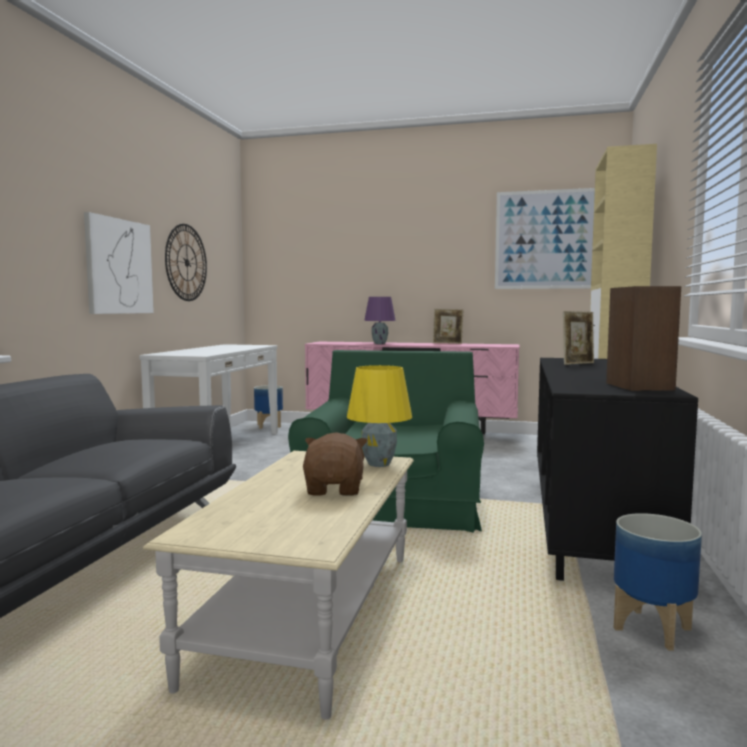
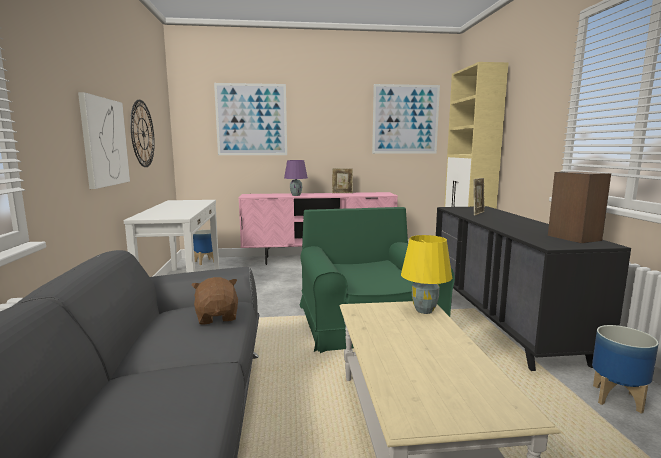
camera: 20 degrees left, 5 degrees up
(334, 247) = (251, 120): none -> picture
(335, 489) = (436, 343): brown plush toy -> brown plush toy (217, 317)

